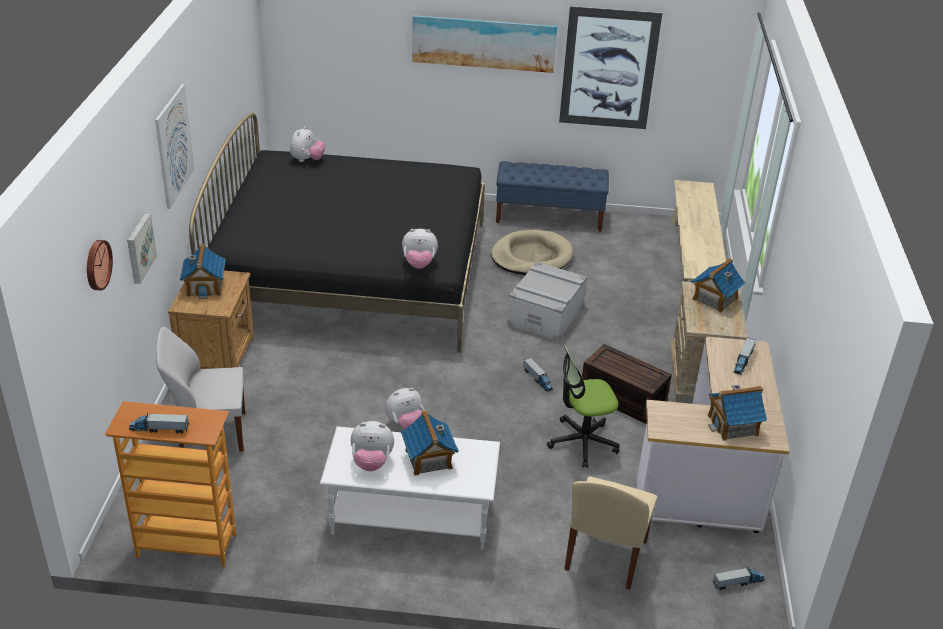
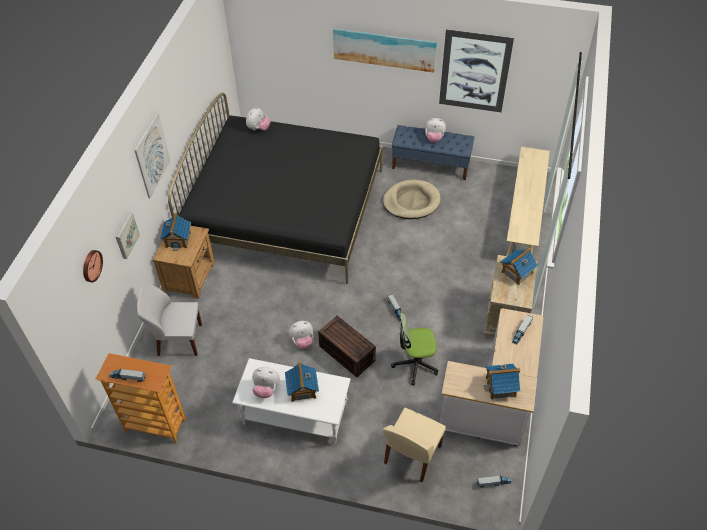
camera: 10 degrees right, 15 degrees up
(419, 264) = (319, 230): plush toy -> plush toy (434, 138)
(545, 315) = (411, 255): grey storage box -> none
(621, 398) = (448, 329): brown storage box -> brown storage box (345, 353)

